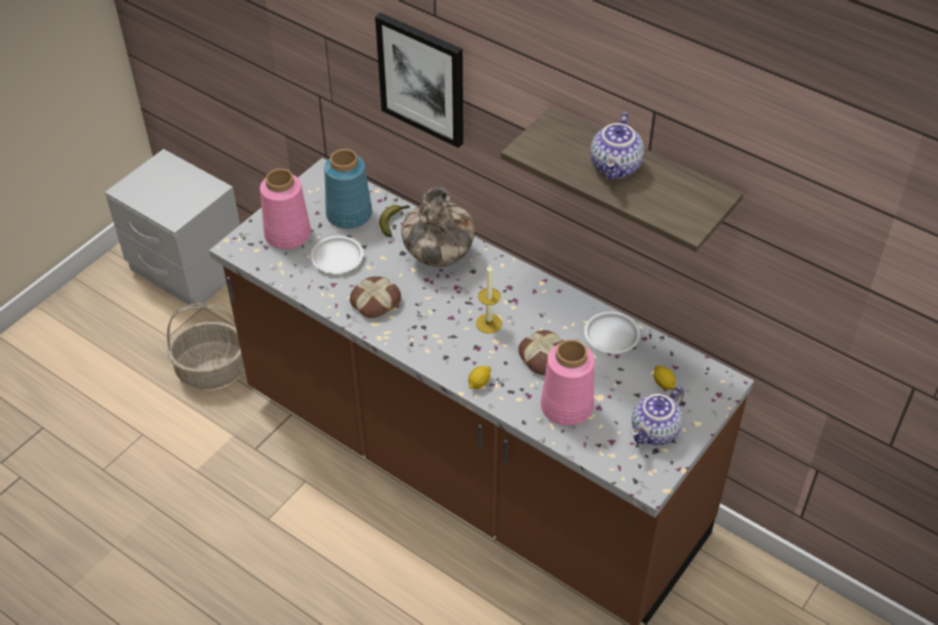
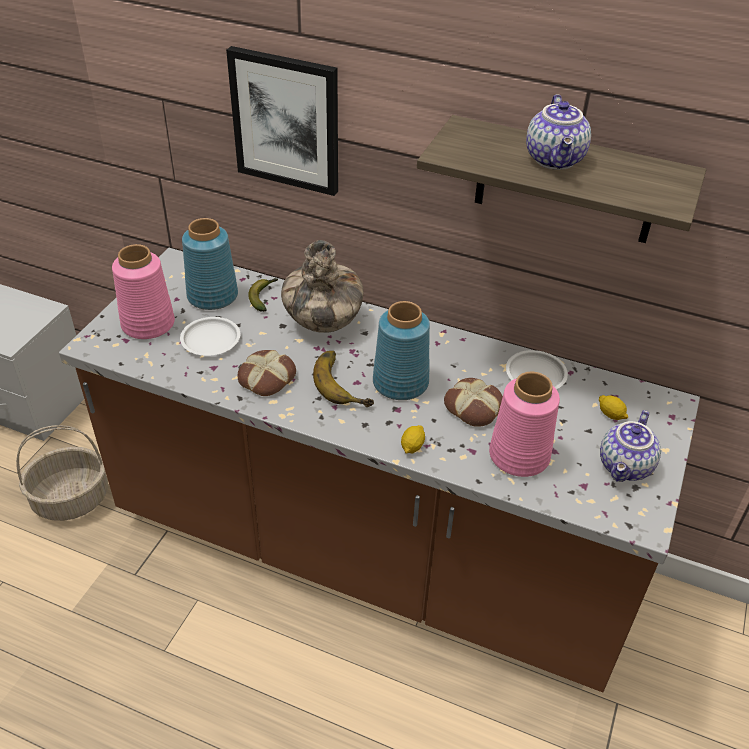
camera: 15 degrees left, 5 degrees down
(441, 315) = (345, 382): none -> banana
(489, 323) = (400, 382): candle -> blue vase

